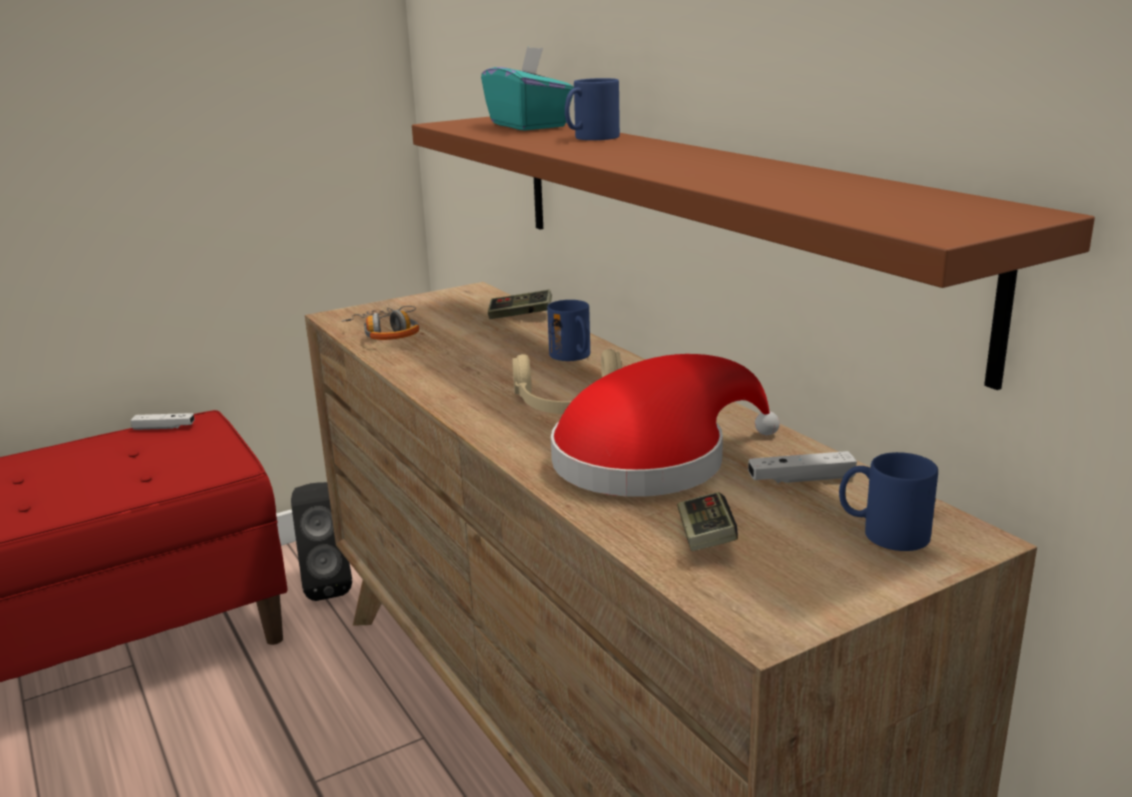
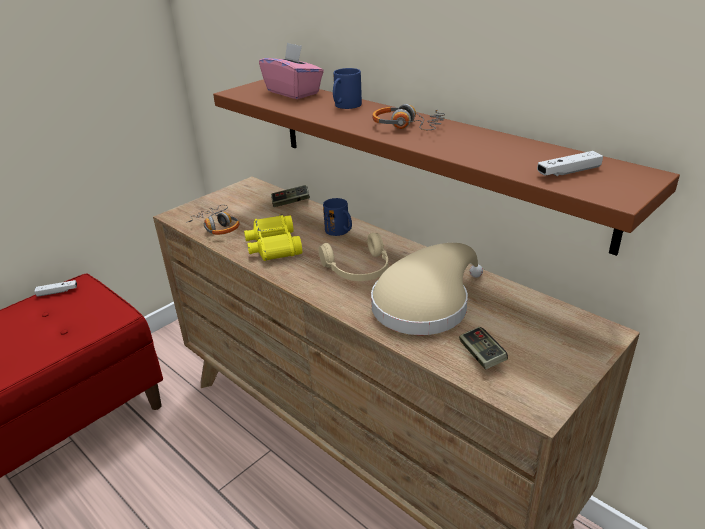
camera: 15 degrees left, 10 degrees up
(326, 586) = (174, 365): black speaker -> none
(455, 364) = (273, 246): none -> yellow binoculars
(529, 125) = (293, 92): turquoise tissue box -> pink tissue box
(651, 460) = (425, 304): red hat -> beige hat
(663, 157) = (408, 126): none -> headphones
(801, 479) = (509, 306): white game controller -> white game controller (568, 172)
(882, 533) = (566, 336): blue mug -> none

